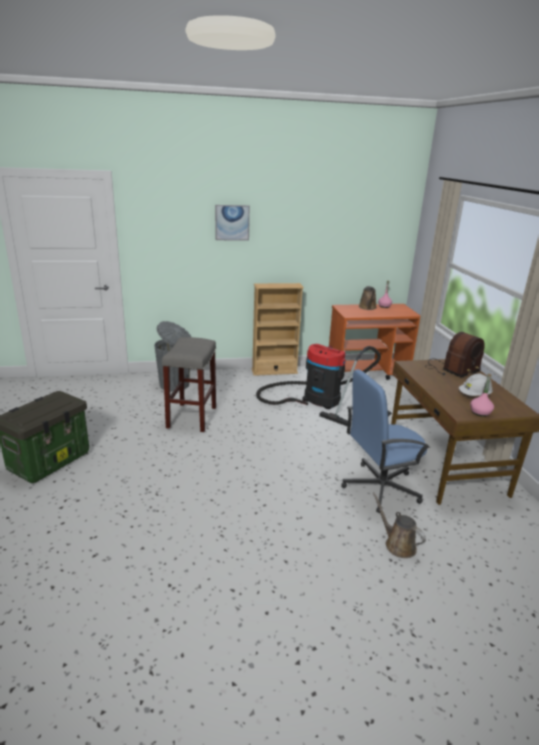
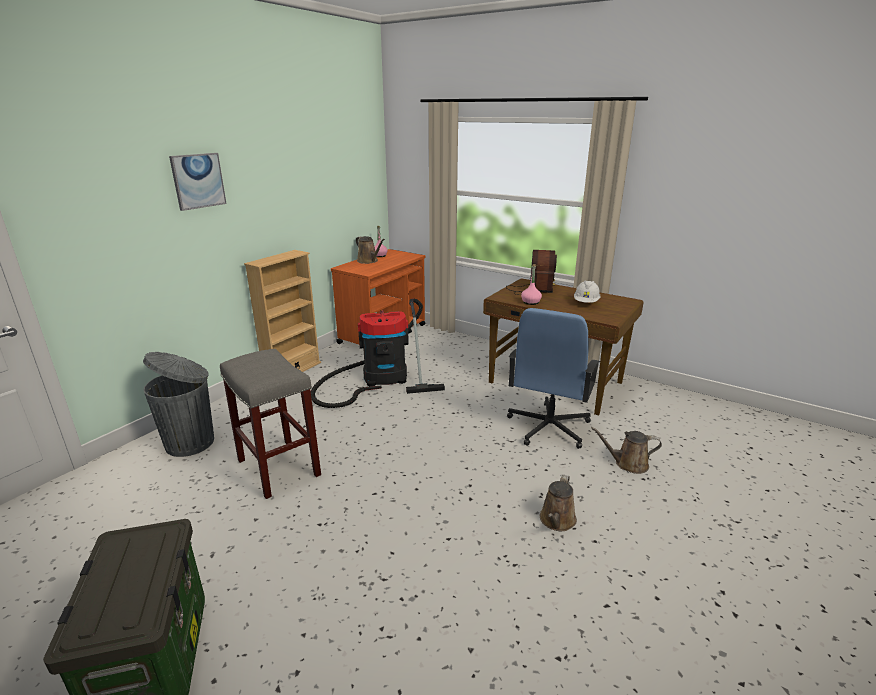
camera: 45 degrees left, 0 degrees up
(283, 535) = (557, 521): none -> brown watering can
(480, 412) = (614, 313): pink bottle -> pink bottle (531, 302)

